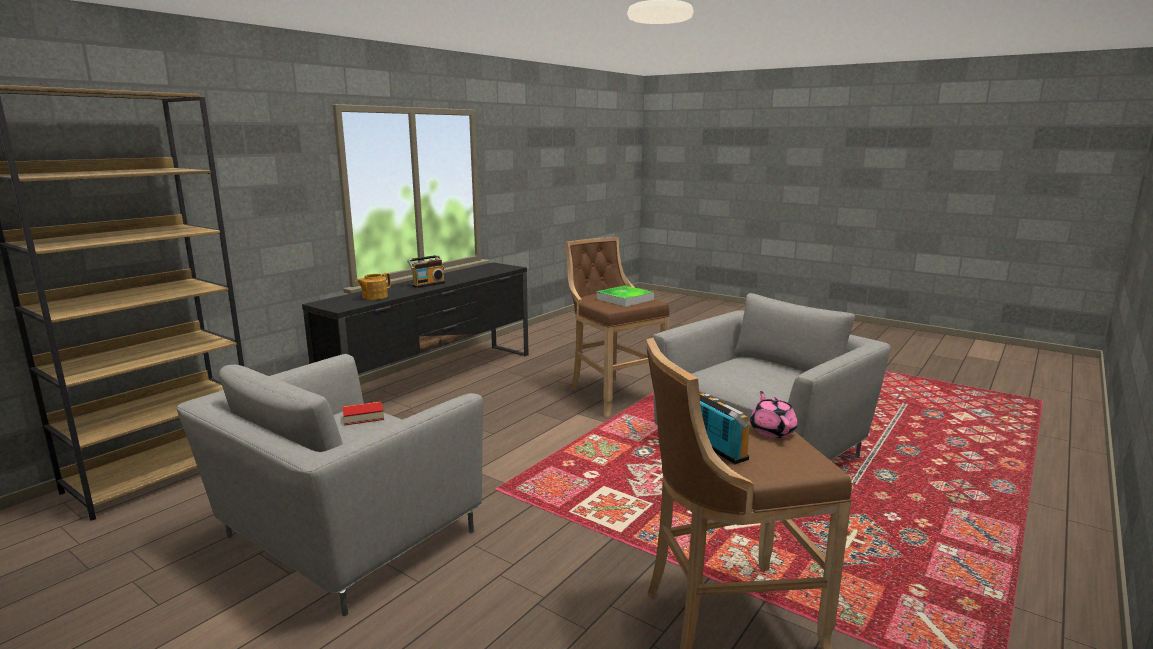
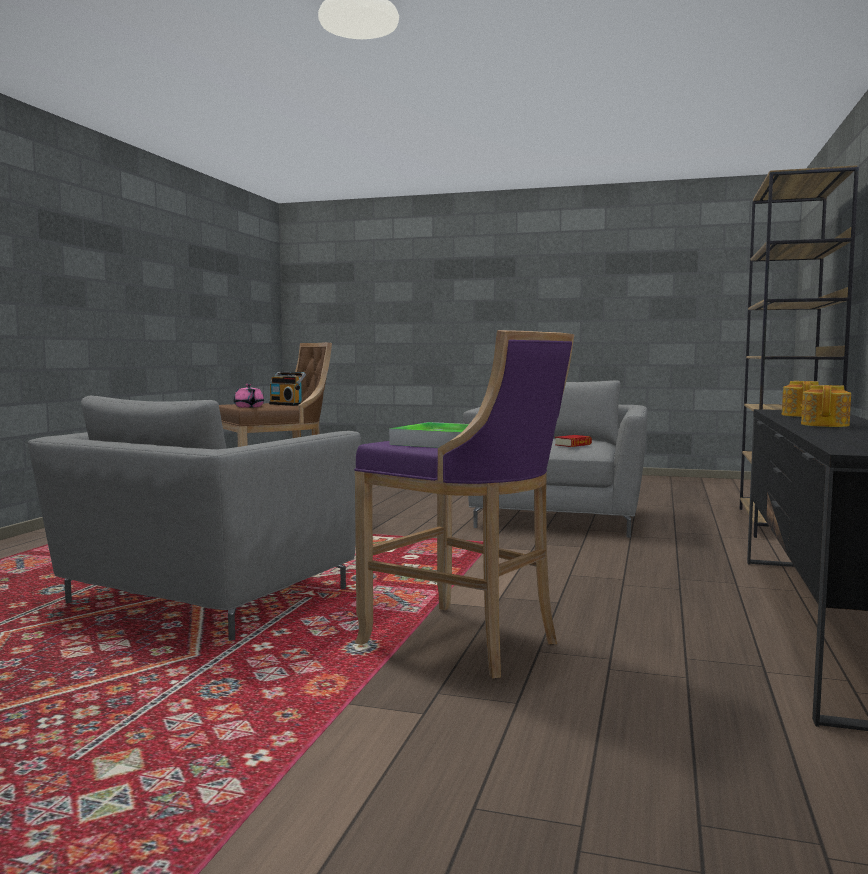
camera: 160 degrees right, 10 degrees down
(427, 284) = (825, 425): radio -> teapot
(612, 395) = (466, 643): brown stool -> purple stool

